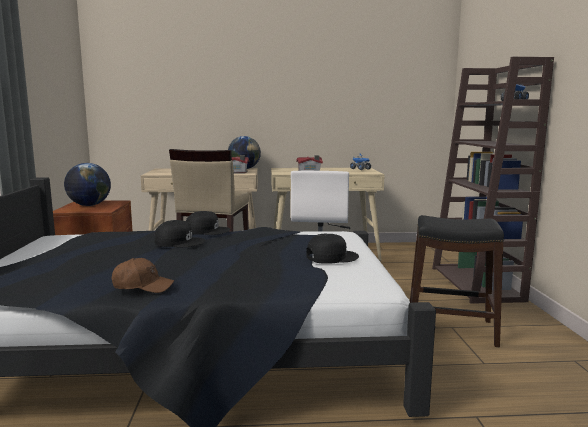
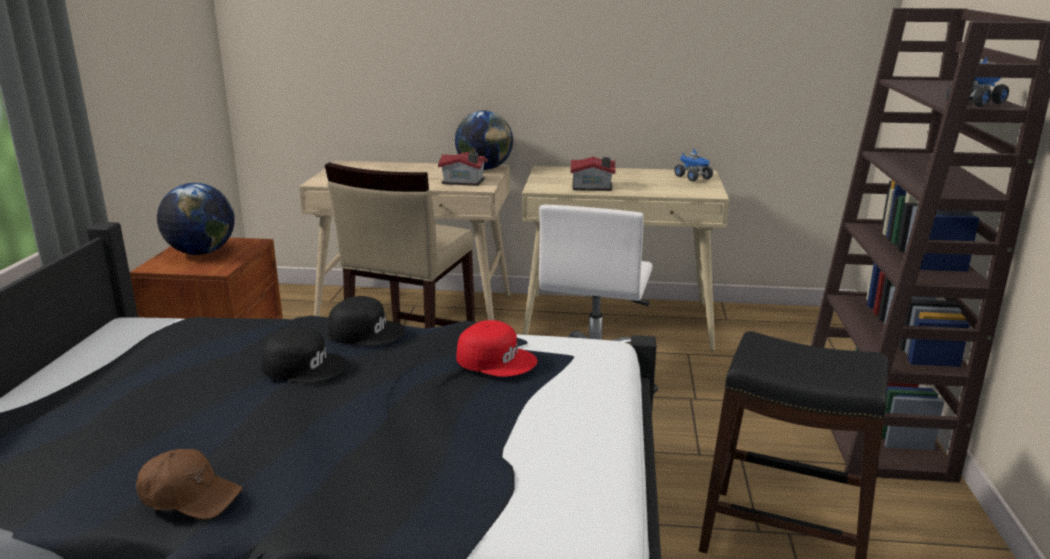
camera: 10 degrees right, 10 degrees up
(288, 236) = (496, 359): none -> red cap
(331, 257) = (546, 429): black cap -> none

